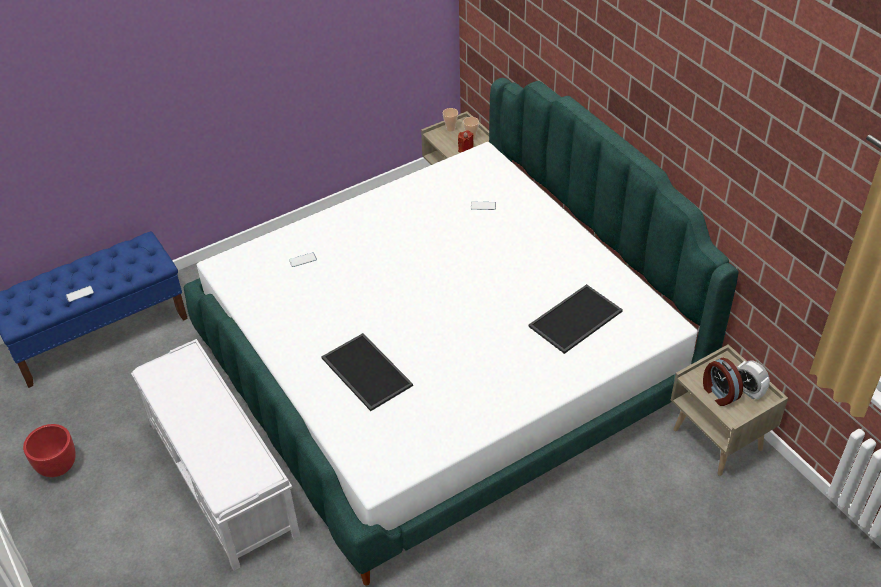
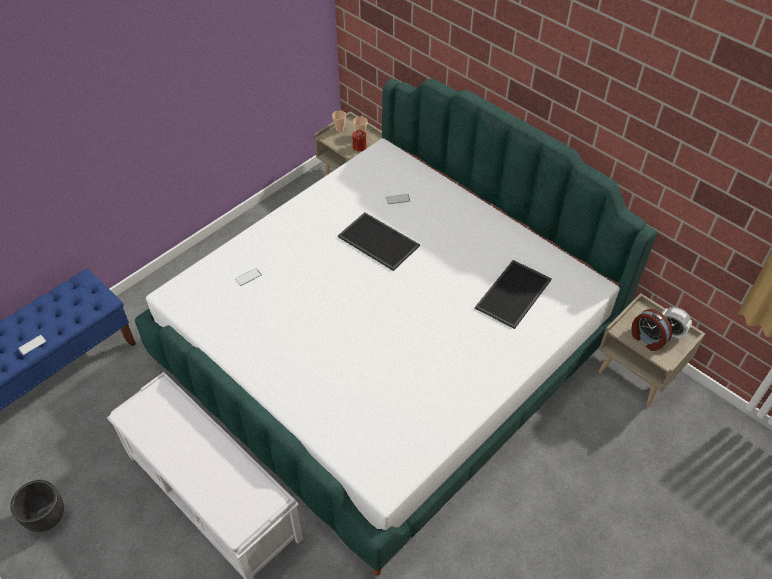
camera: 15 degrees left, 5 degrees up
(58, 467) = (48, 517): red planter -> black planter
(365, 372) = (340, 379): tray -> tray (377, 241)

